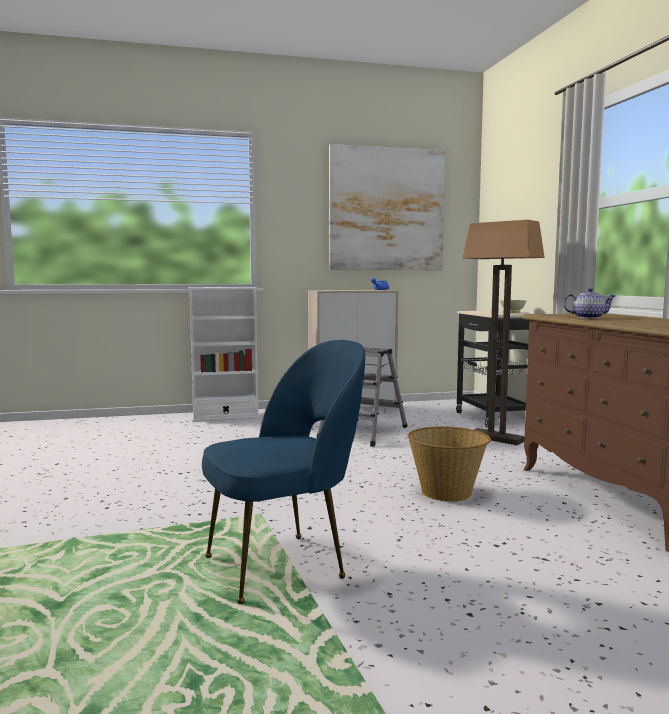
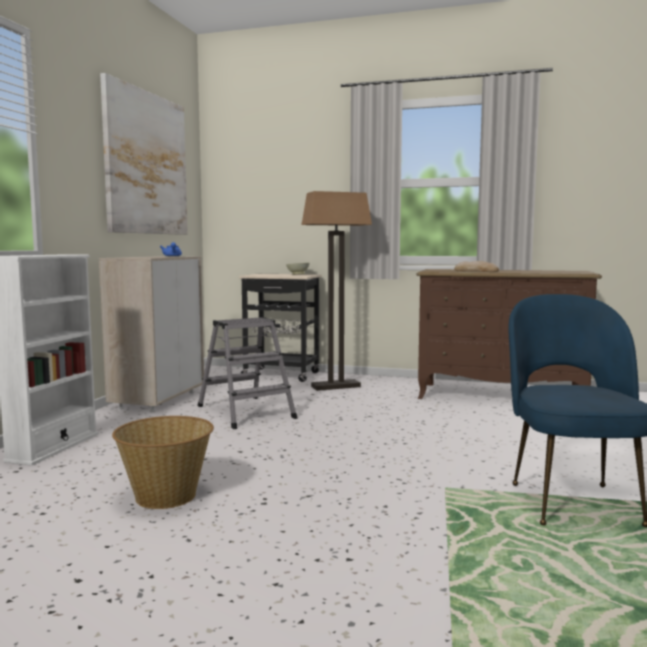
camera: 60 degrees left, 0 degrees up
(447, 492) = (447, 425): basket -> basket (166, 496)
(588, 317) = (476, 271): teapot -> bread

